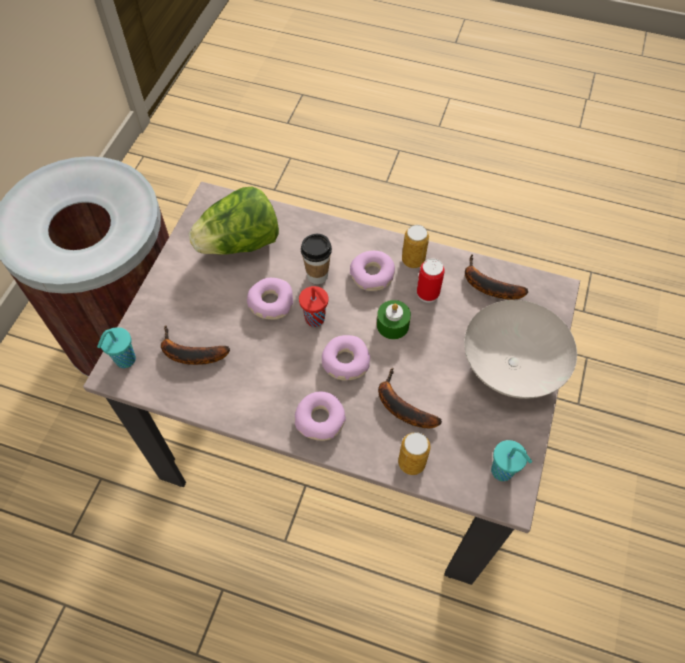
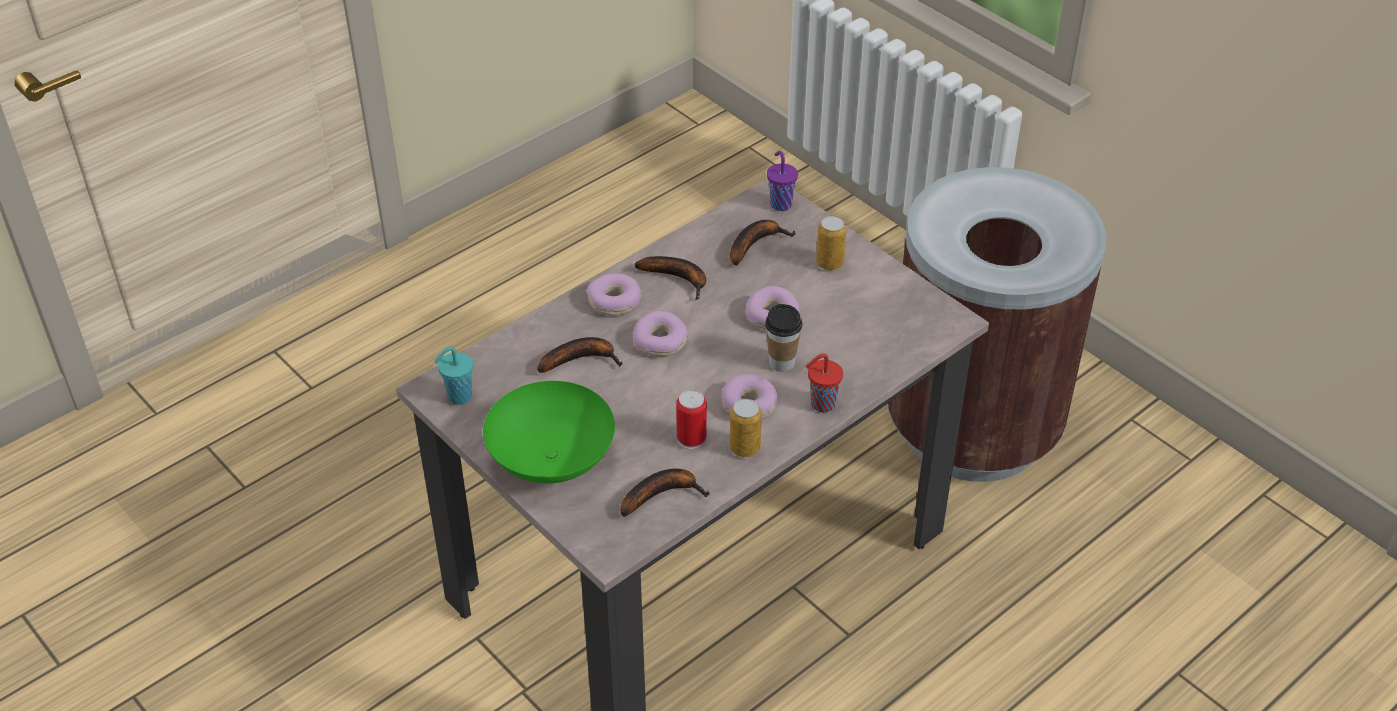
camera: 120 degrees right, 15 degrees down
(124, 360) = (780, 203): turquoise cup -> purple cup
(240, 244) = (869, 321): lettuce -> none
(264, 387) = (678, 278): none -> banana
(315, 319) = (726, 340): red cup -> red cup (821, 404)
(392, 325) = (674, 393): green candle -> none
(411, 463) = (522, 341): can -> can (829, 263)
(511, 368) = (550, 459): white bowl -> green bowl

